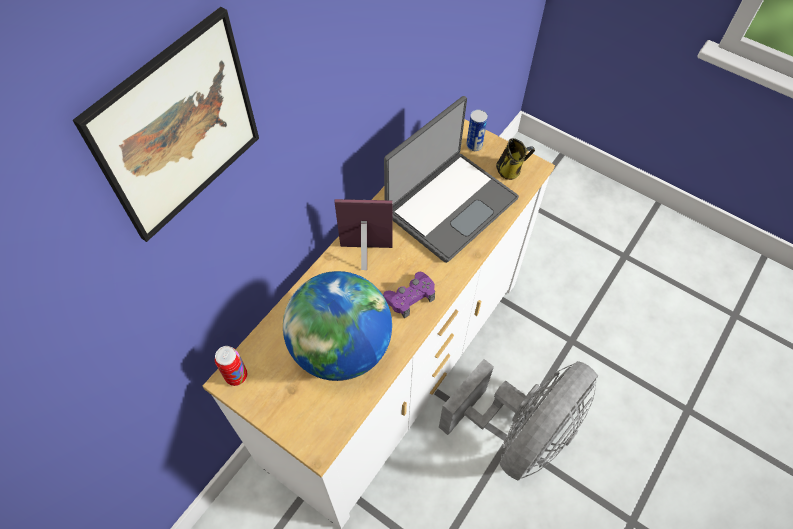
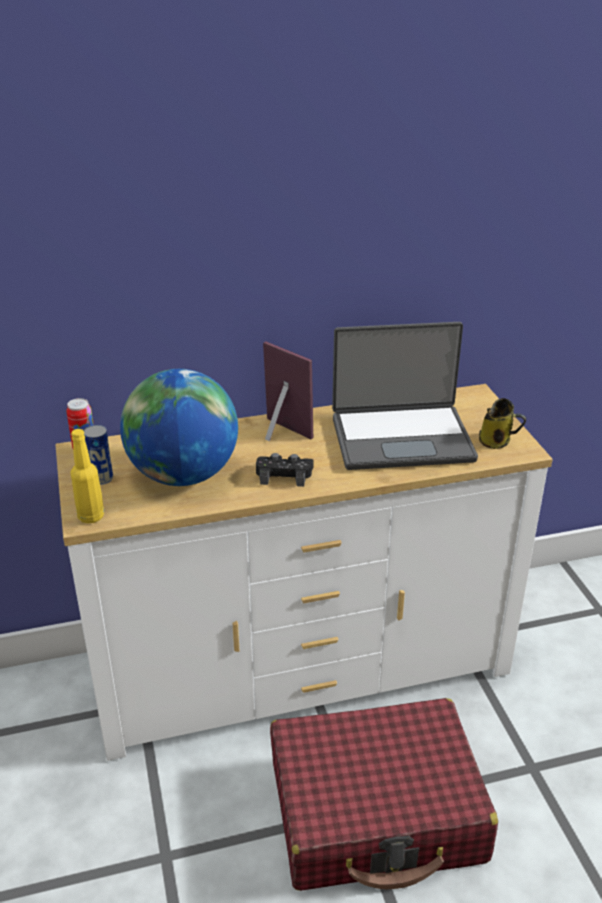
camera: 40 degrees right, 25 degrees down
(178, 128) = (111, 135): picture -> none
(318, 439) = (91, 516): none -> yellow bottle
(410, 297) = (284, 475): purple game controller -> black game controller
(474, 145) = (479, 412): can -> can (102, 479)
(520, 433) = (377, 812): grey fan -> red suitcase

